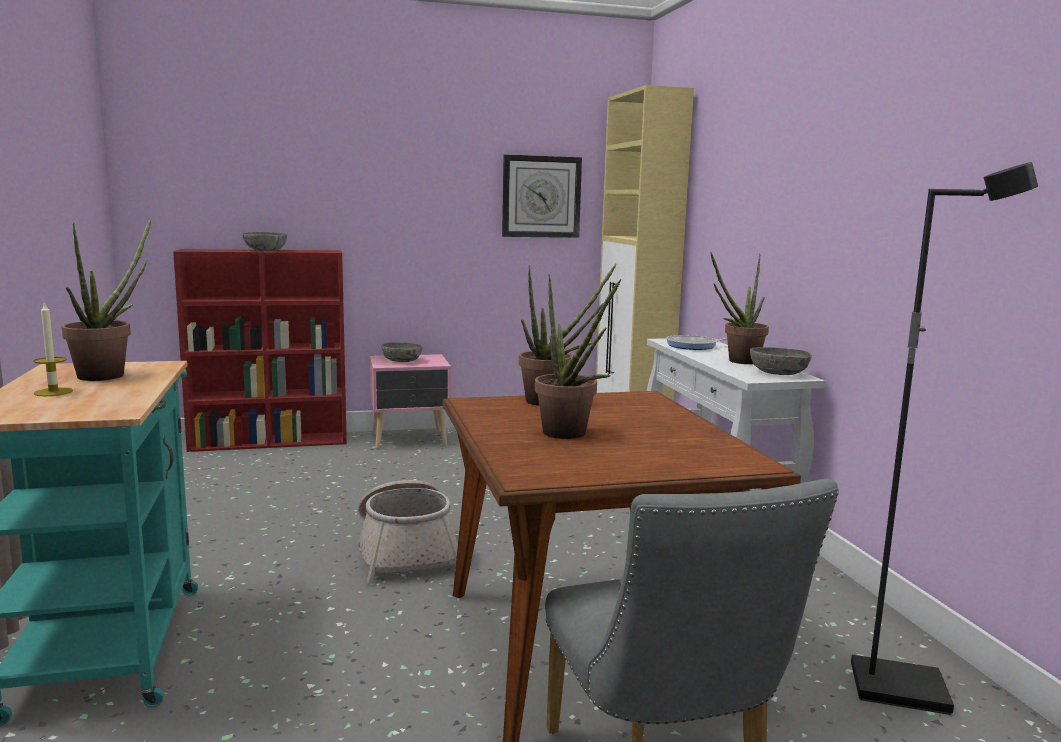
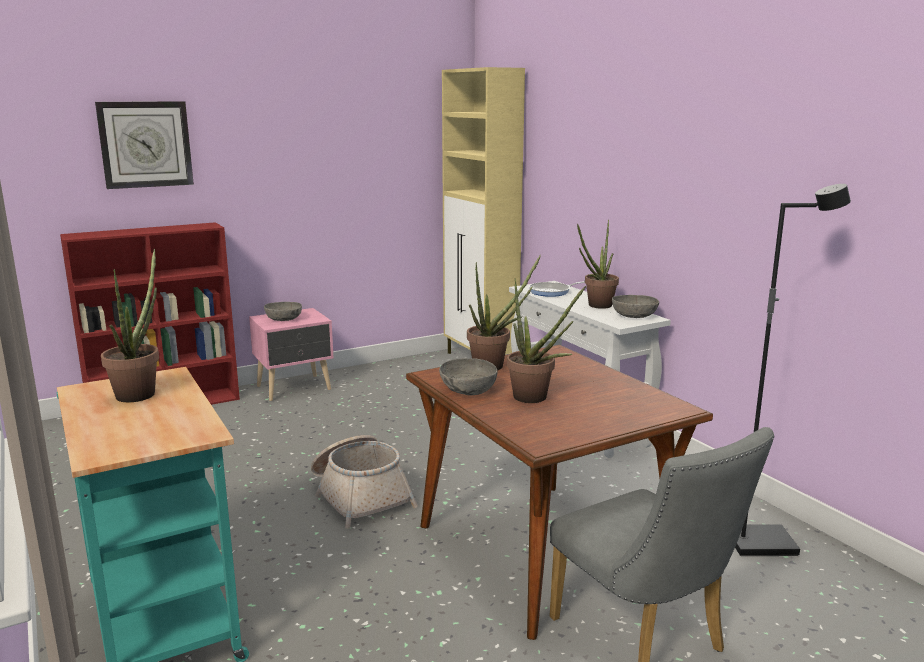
camera: 15 degrees left, 5 degrees up
(53, 392) = (119, 419): candle -> none
(265, 250) = (148, 230): grey bowl -> grey bowl (468, 390)
(541, 197) = (389, 160): wall clock -> wall clock (145, 144)

